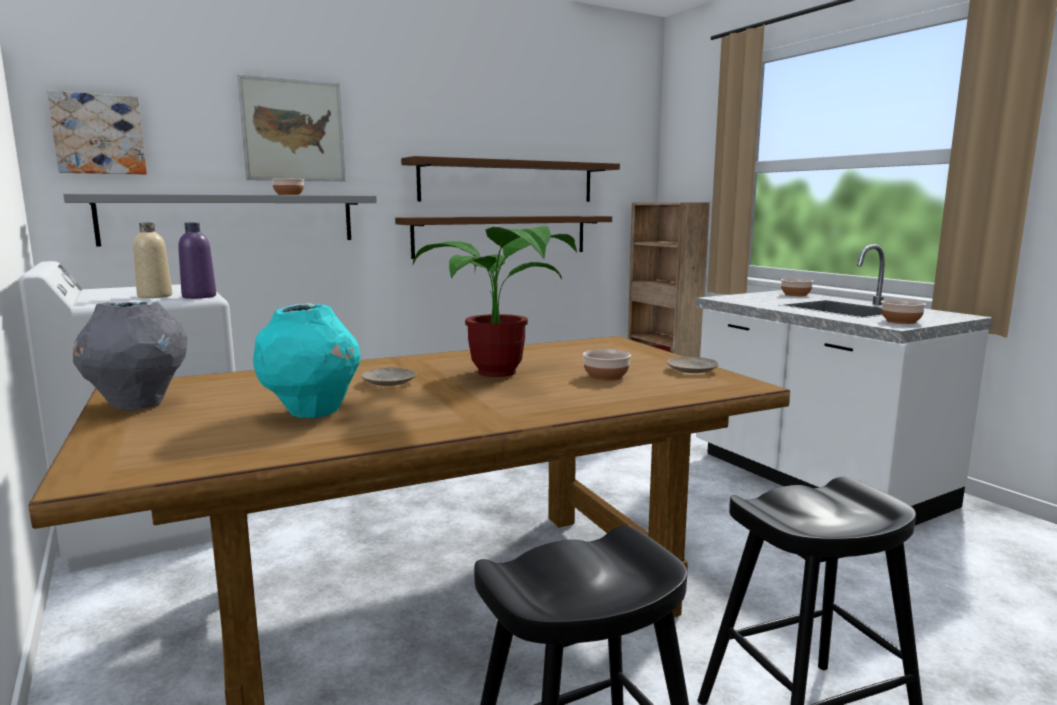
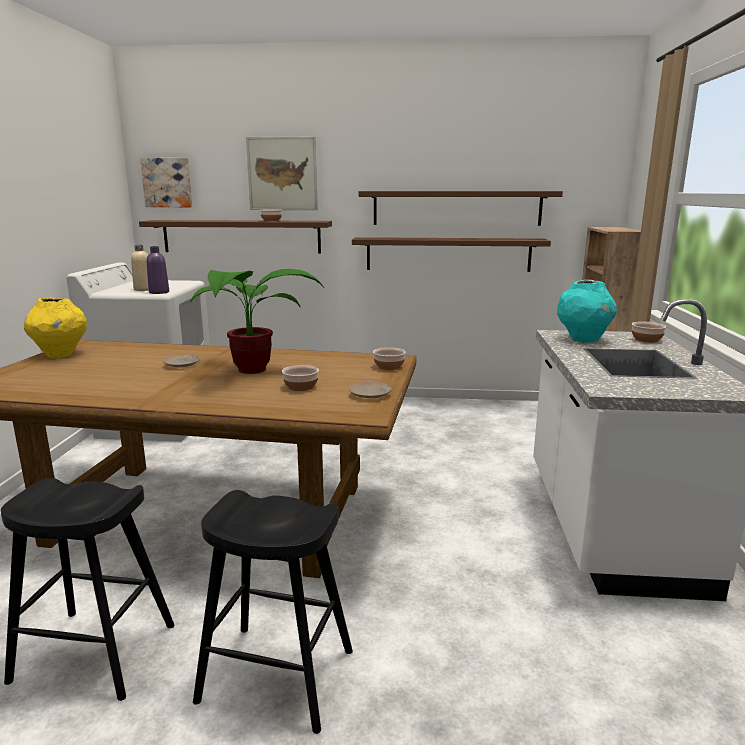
camera: 35 degrees right, 5 degrees up
(138, 404) = (60, 355): grey vase -> yellow vase
(232, 219) = (241, 236): grey shelf -> brown shelf
(312, 413) = (103, 376): turquoise vase -> turquoise vase (583, 340)
(901, 321) = (632, 387): bowl -> bowl (389, 367)

